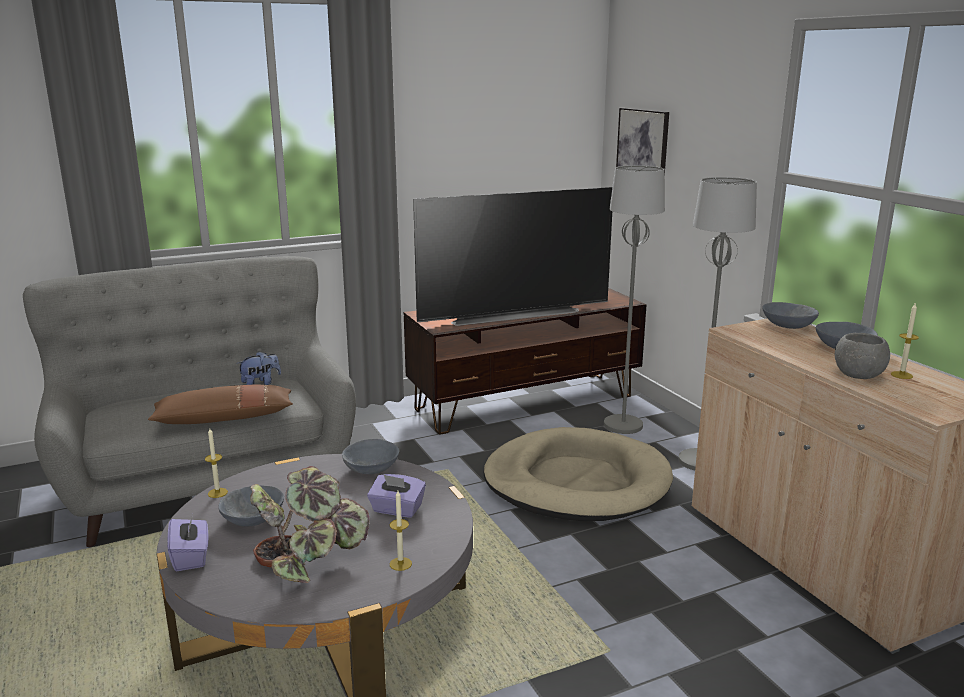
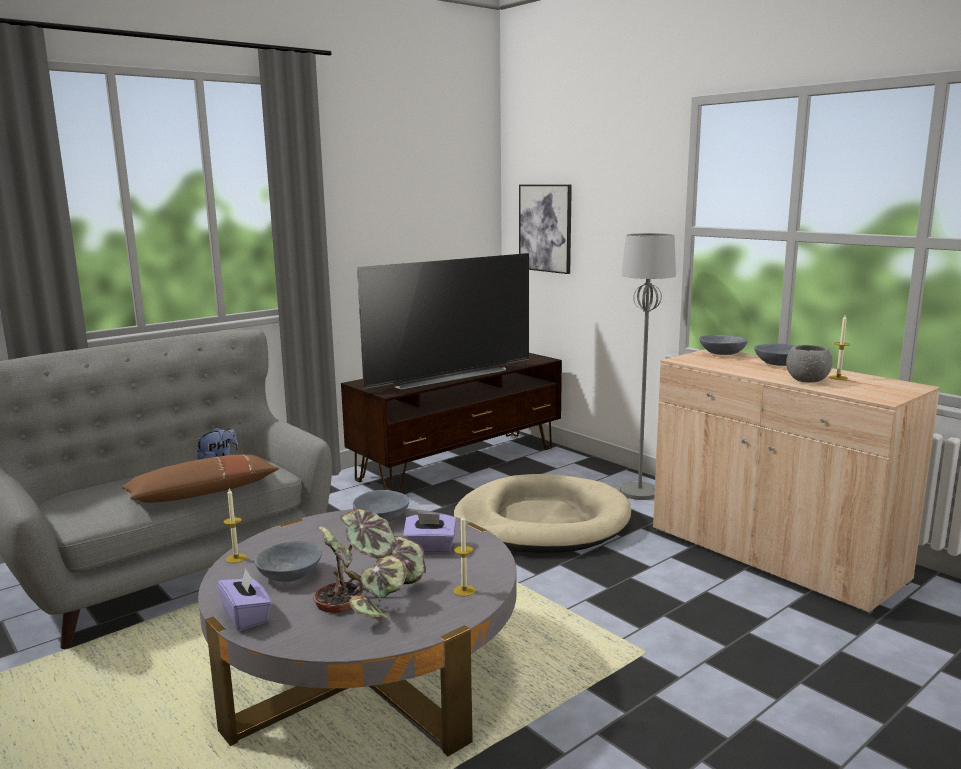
camera: 15 degrees left, 5 degrees down
(623, 425) = (558, 471): grey floor lamp -> none

